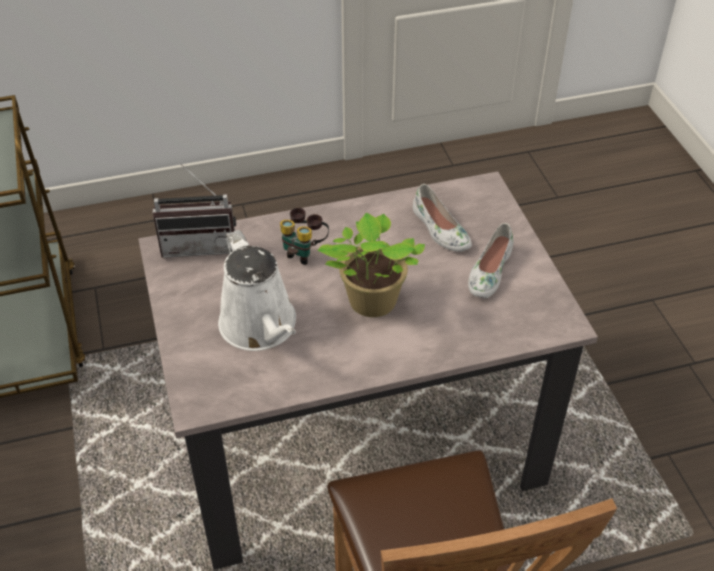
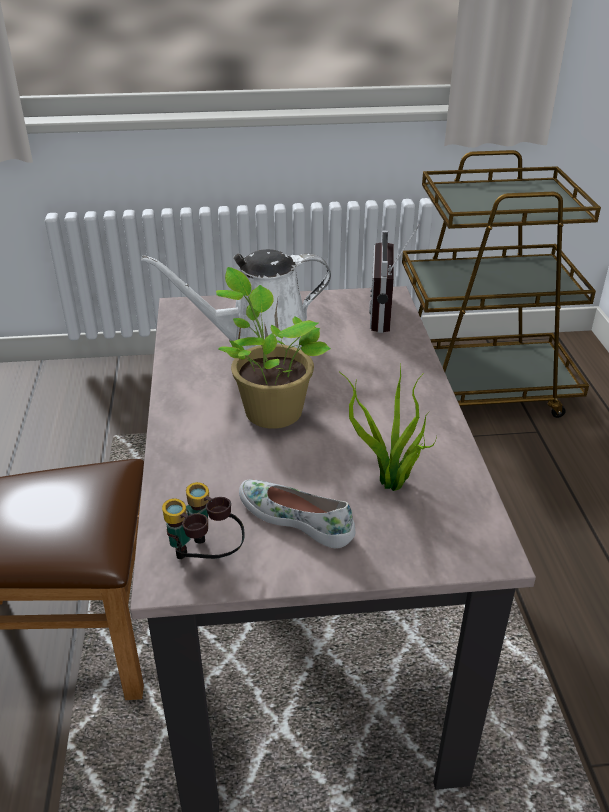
camera: 100 degrees right, 10 degrees down
(304, 252) = (367, 374): binoculars -> binoculars (205, 558)
(440, 230) = (391, 485): white shoe -> potted plant

